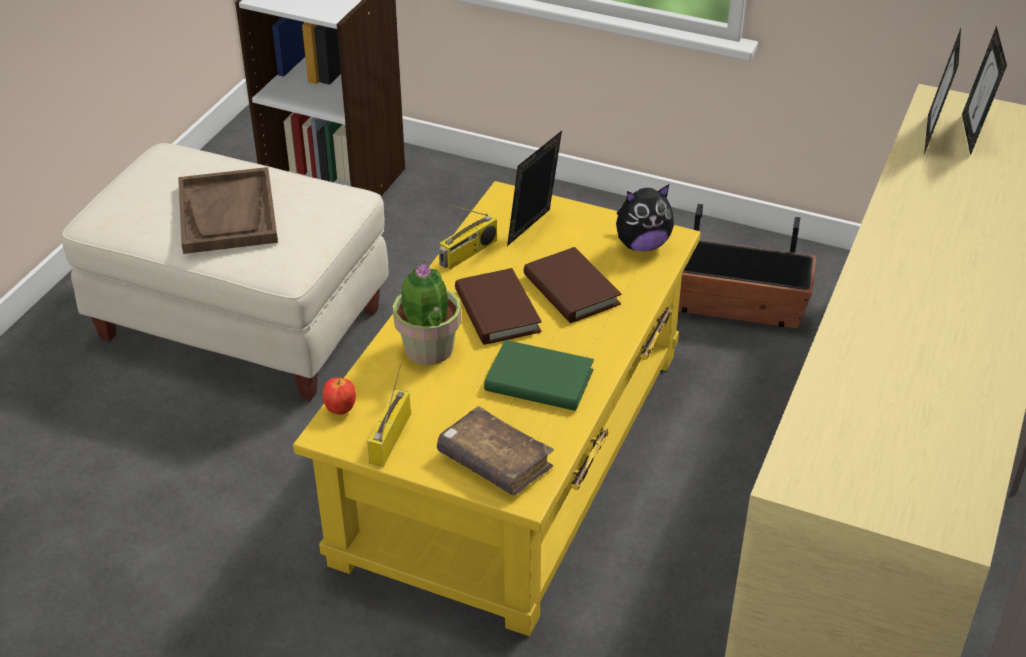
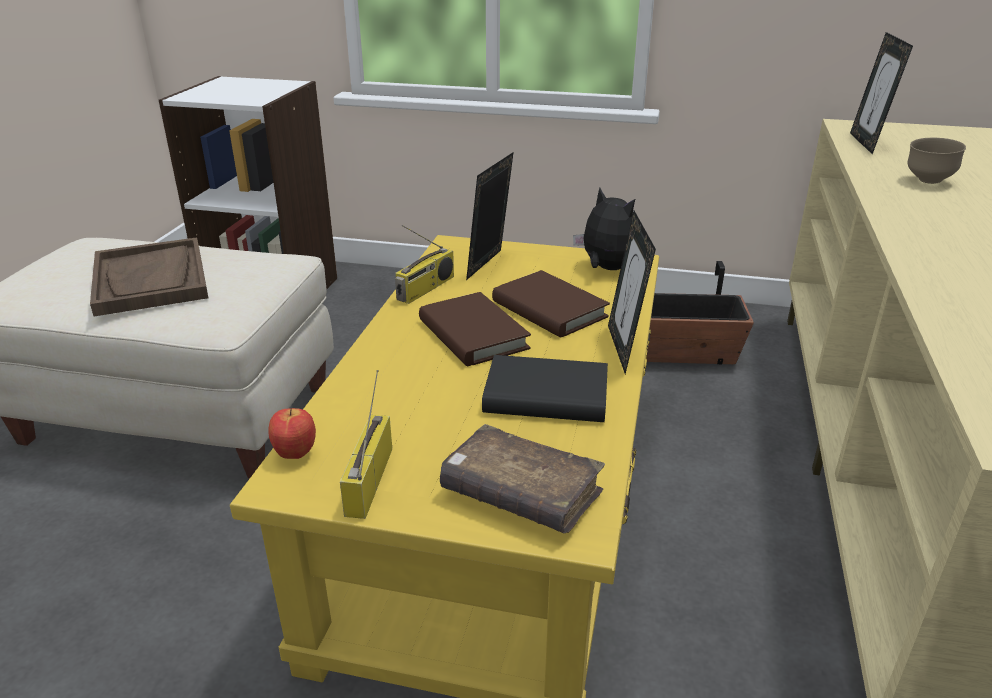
camera: 10 degrees left, 10 degrees down
(428, 350) = (400, 378): potted plant -> none
(539, 381) = (546, 396): green book -> black book
(642, 245) = (606, 269): plush toy -> plush toy turned 105 degrees counterclockwise
(945, 204) = (927, 181): none -> brown bowl
(972, 134) = (902, 141): picture frame -> picture frame (624, 348)

